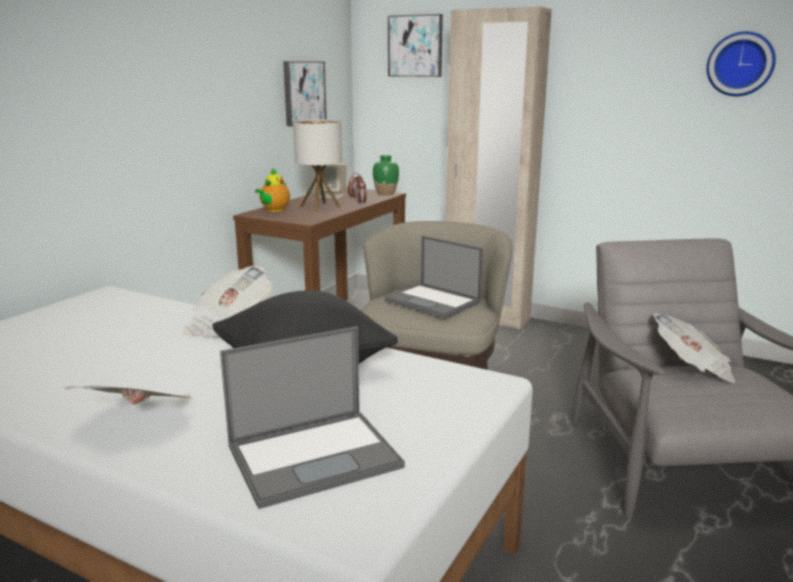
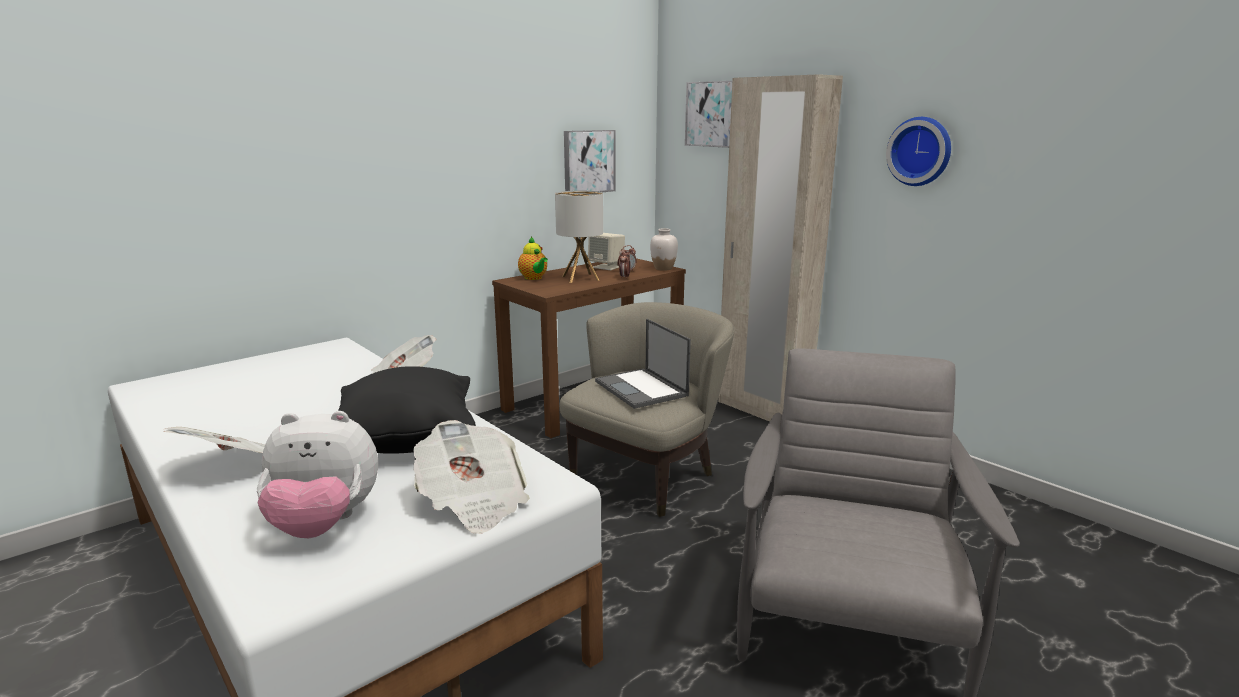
camera: 20 degrees right, 0 degrees up
(274, 210) = (534, 278): teapot -> teapot turned 75 degrees counterclockwise
(316, 456) = (324, 524): laptop -> plush toy
(385, 194) = (663, 268): green vase -> white vase
(692, 367) = (861, 507): newspaper -> newspaper (473, 502)
(740, 64) = (1053, 144): wall clock -> wall clock (920, 151)

